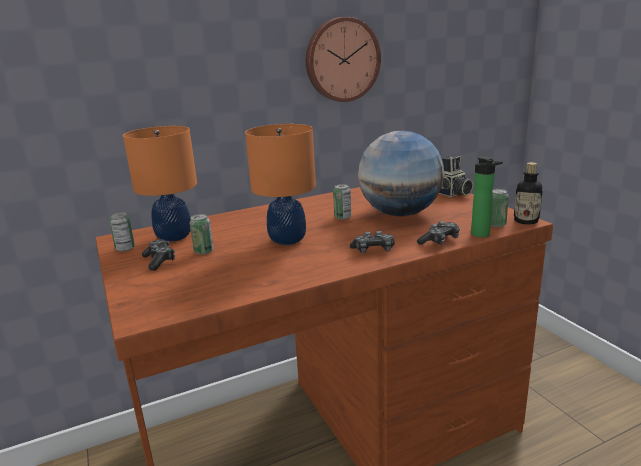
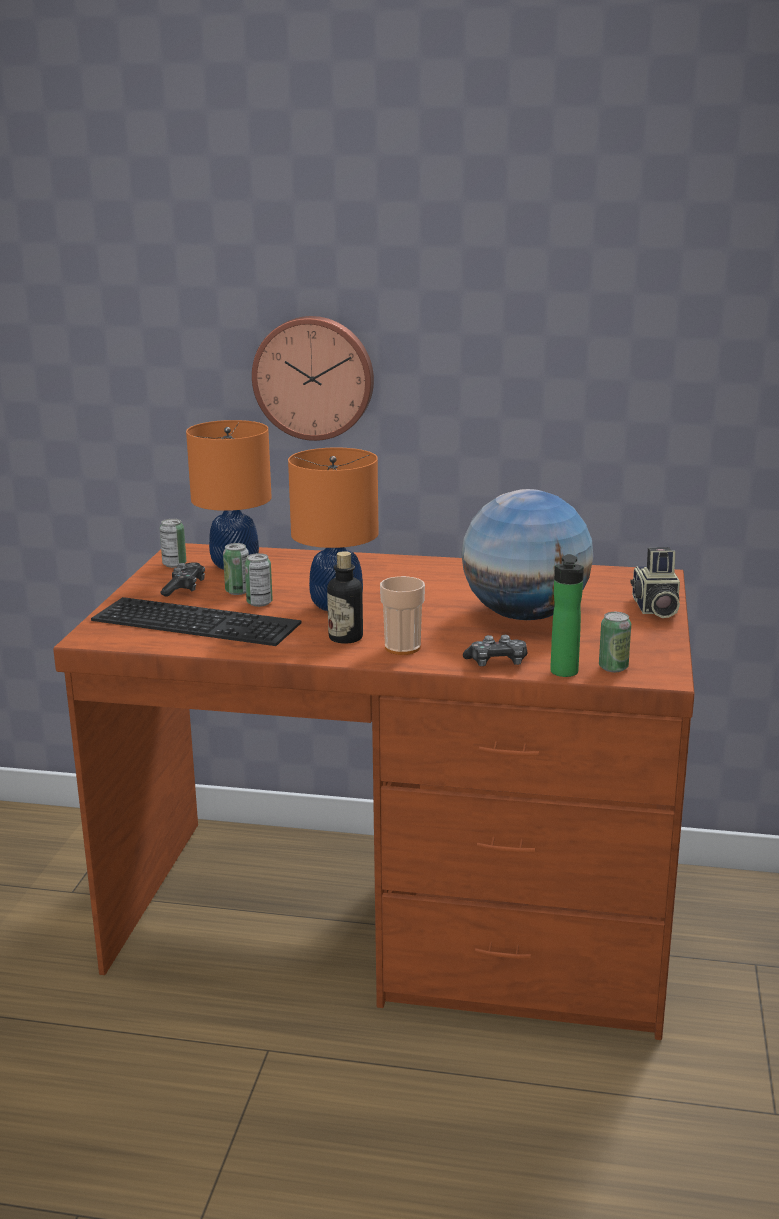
camera: 35 degrees right, 0 degrees up
(209, 278) = (199, 620): none -> keyboard
(341, 60) = (546, 359): wall clock -> wall clock (314, 377)
(342, 217) = (448, 598): can -> can (259, 603)
(373, 250) = (402, 647): game controller -> cup
(526, 221) = (663, 676): bottle -> bottle (345, 638)

